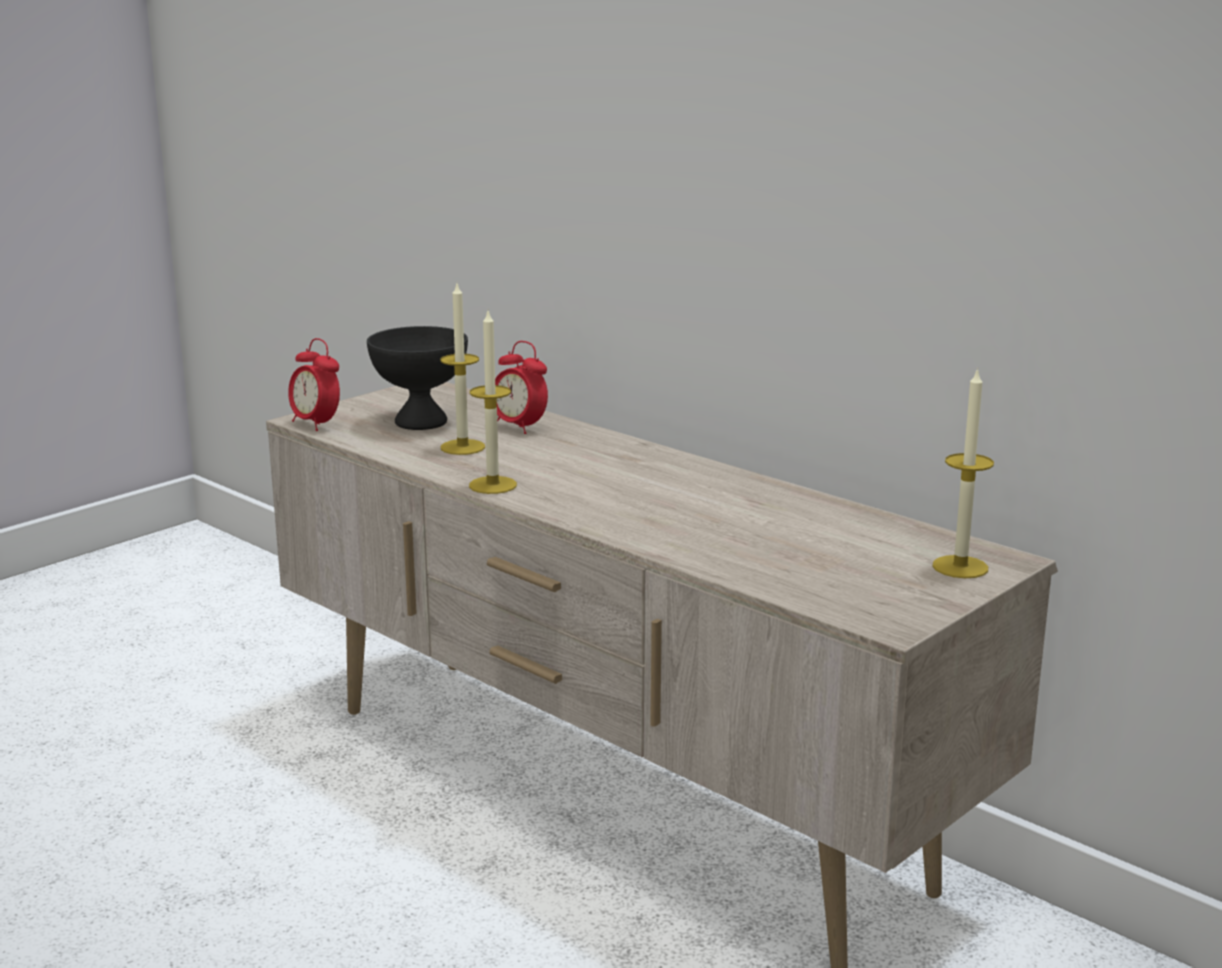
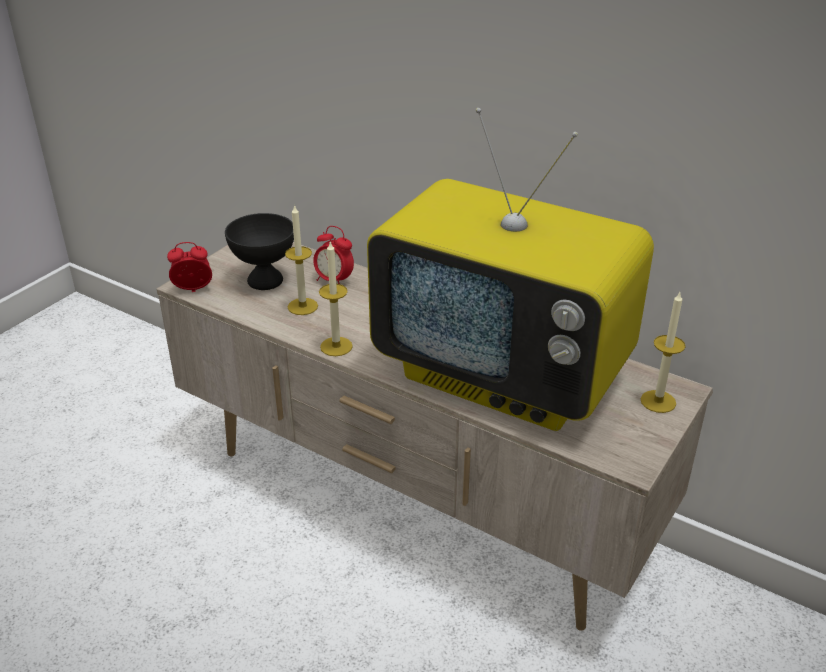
camera: 10 degrees left, 15 degrees up
(316, 424) = (193, 290): alarm clock -> alarm clock turned 135 degrees clockwise
(731, 527) = (505, 376): none -> television

